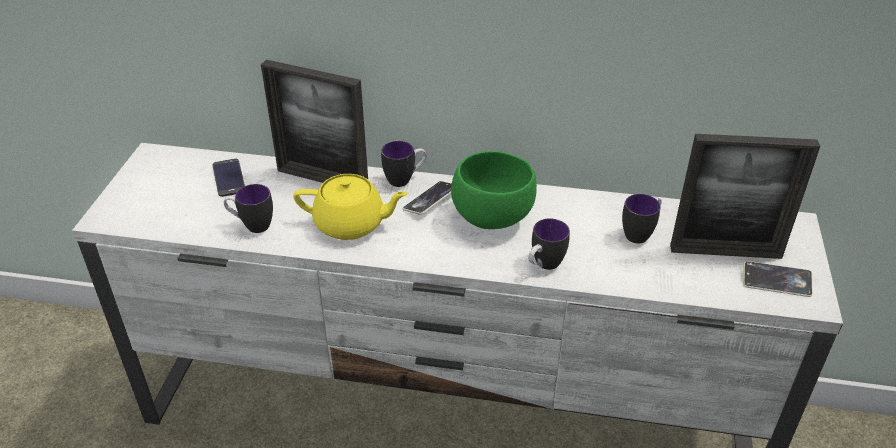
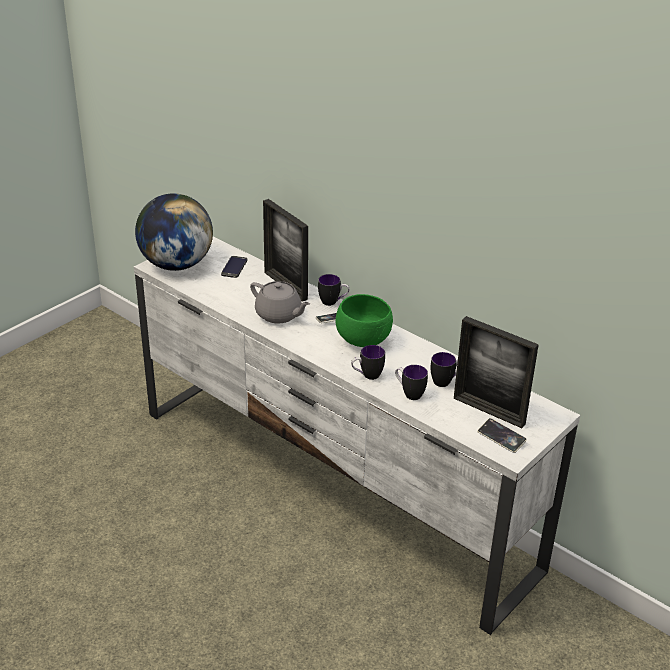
camera: 30 degrees right, 5 degrees down
(139, 204) = (176, 265): none -> globe
(252, 225) = (225, 296): mug -> mug (409, 393)
(351, 224) = (279, 315): yellow teapot -> grey teapot

